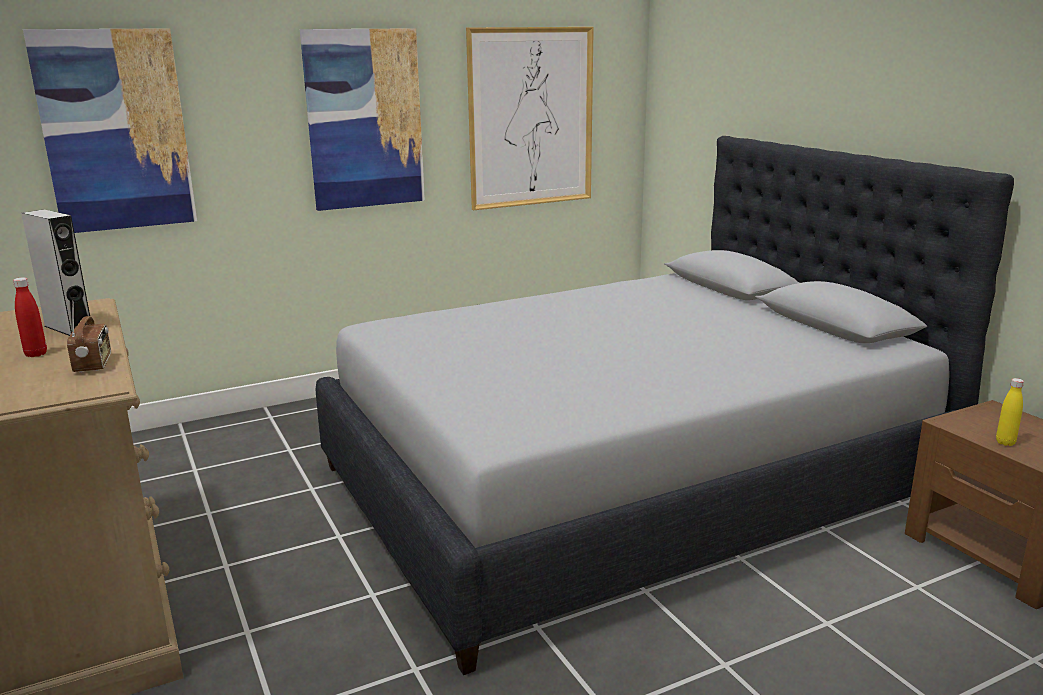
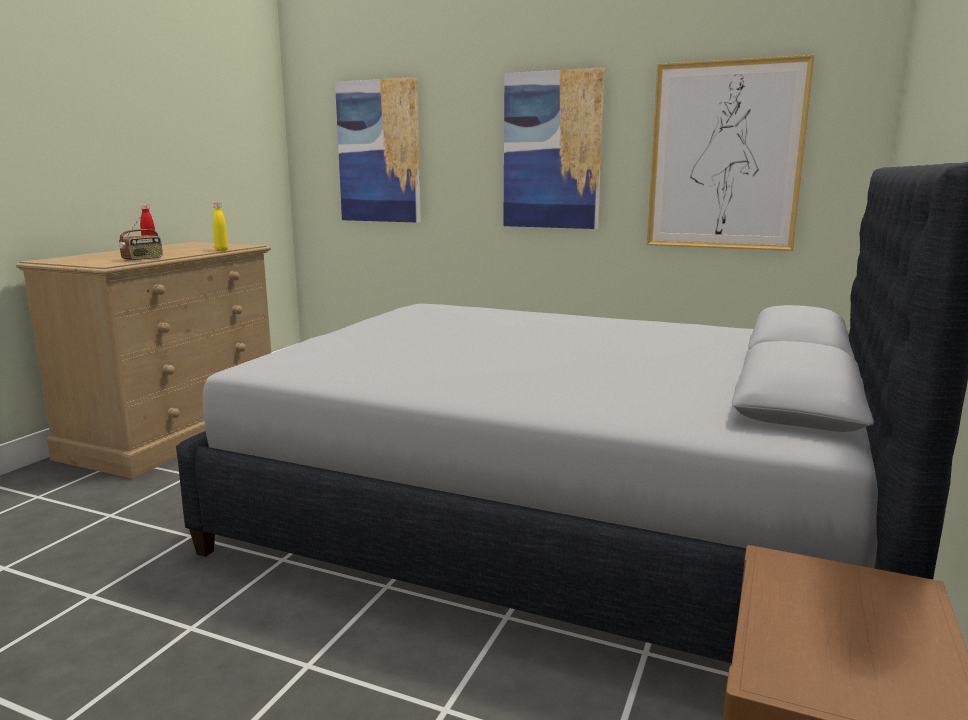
camera: 50 degrees right, 5 degrees down
(68, 328) = (200, 250): grey speaker -> none
(1005, 442) = (786, 616): yellow bottle -> yellow bottle (221, 250)

